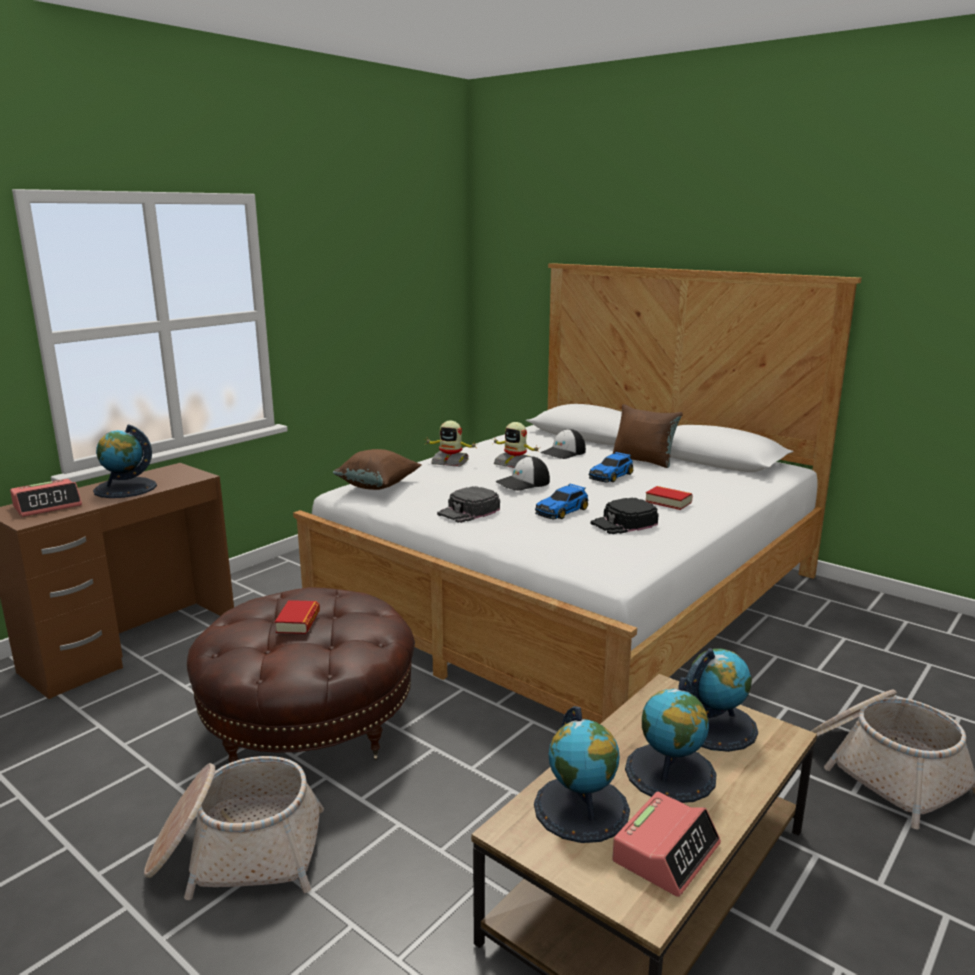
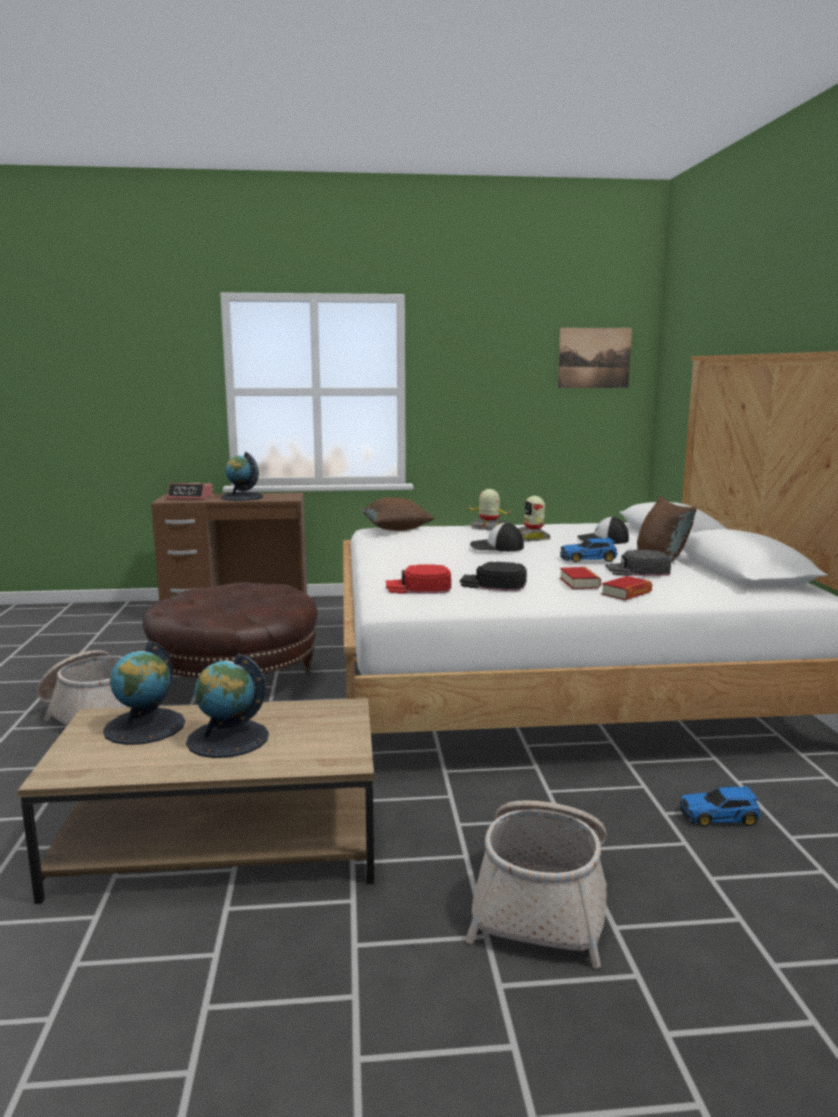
camera: 45 degrees right, 5 degrees down
(298, 622) = (232, 595): book -> book (626, 593)
(426, 262) = (594, 358): none -> picture
(450, 462) = (489, 528): toy robot -> toy robot turned 150 degrees clockwise
(468, 511) = (408, 553): black cap -> black cap (637, 571)
(562, 511) = (475, 568): toy car -> toy car (720, 816)
(586, 547) = (418, 587): none -> red cap
(666, 853) = (124, 764): alarm clock -> none
(714, 725) = (320, 735): globe -> none

